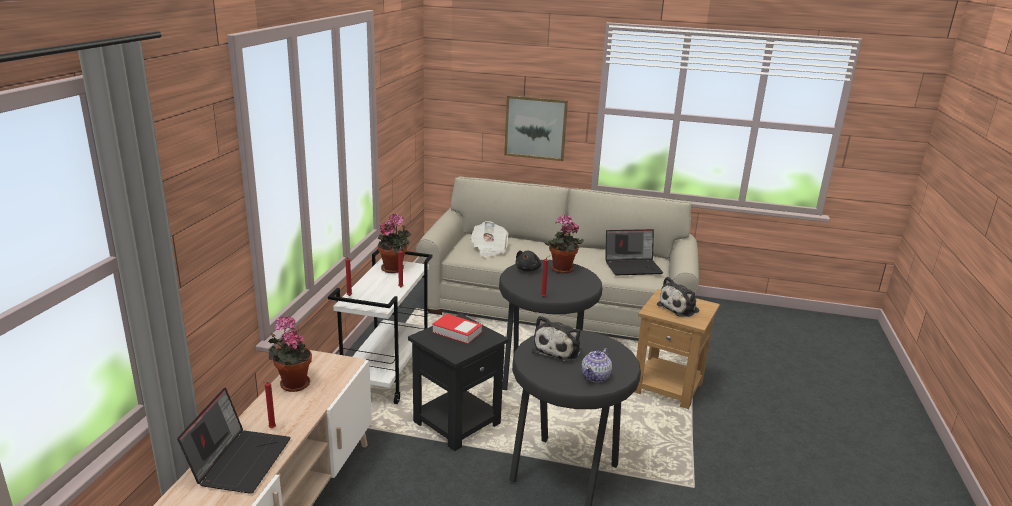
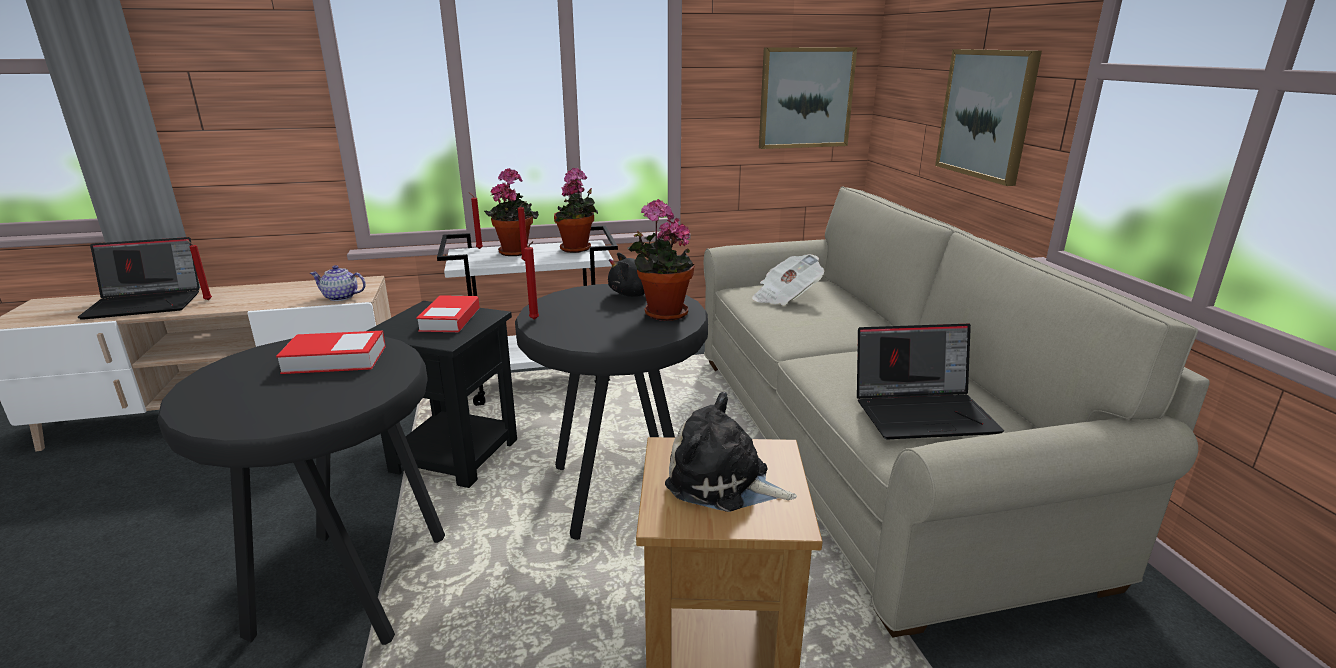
camera: 65 degrees right, 0 degrees up
(292, 383) = (303, 287): potted plant -> potted plant (515, 251)
(409, 127) = (805, 98): none -> picture
(559, 349) = (335, 359): plush toy -> book
(596, 377) = (231, 402): teapot -> teapot (341, 297)
(633, 266) = (924, 412): laptop -> laptop turned 60 degrees counterclockwise

